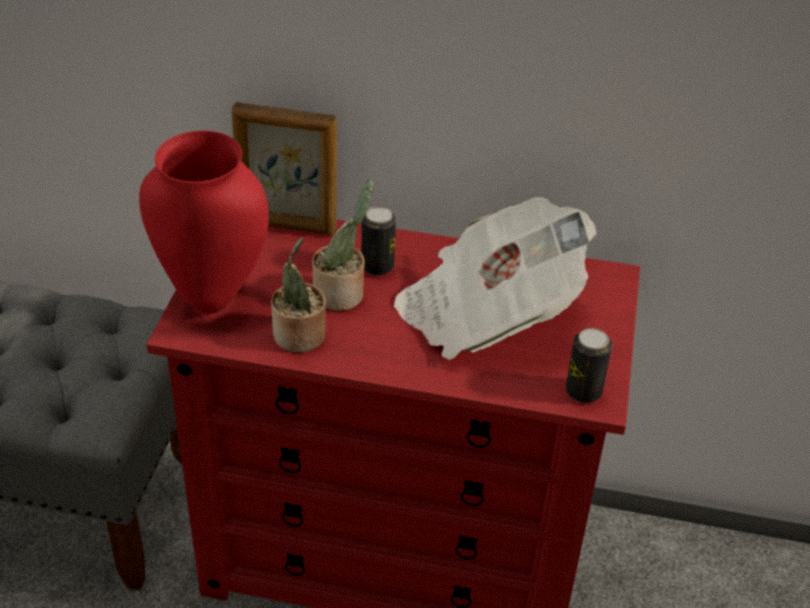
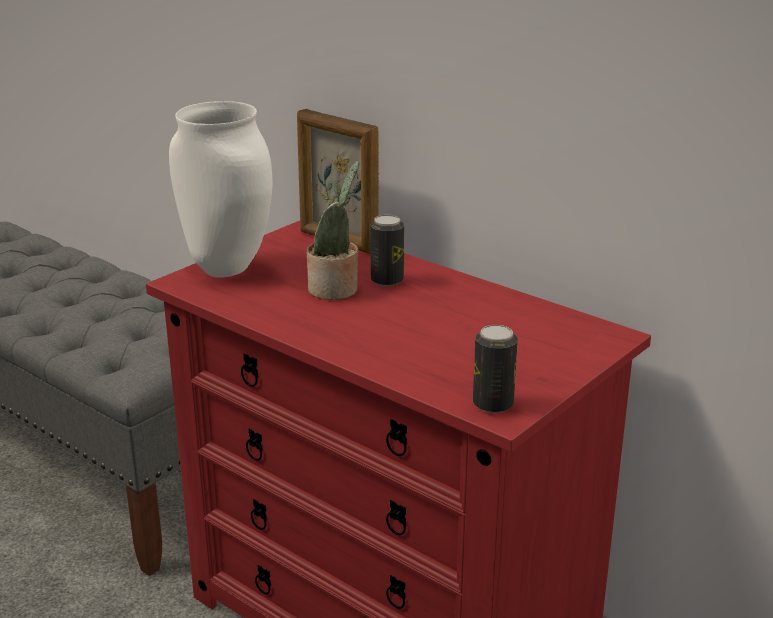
camera: 30 degrees right, 15 degrees down
(214, 296) = (229, 268): red vase -> white vase
(299, 337) = (269, 307): potted plant -> none
(487, 313) = (456, 331): newspaper -> none

